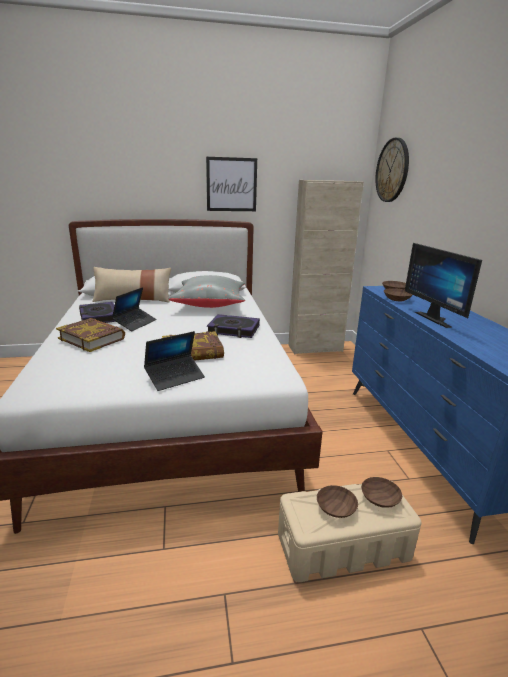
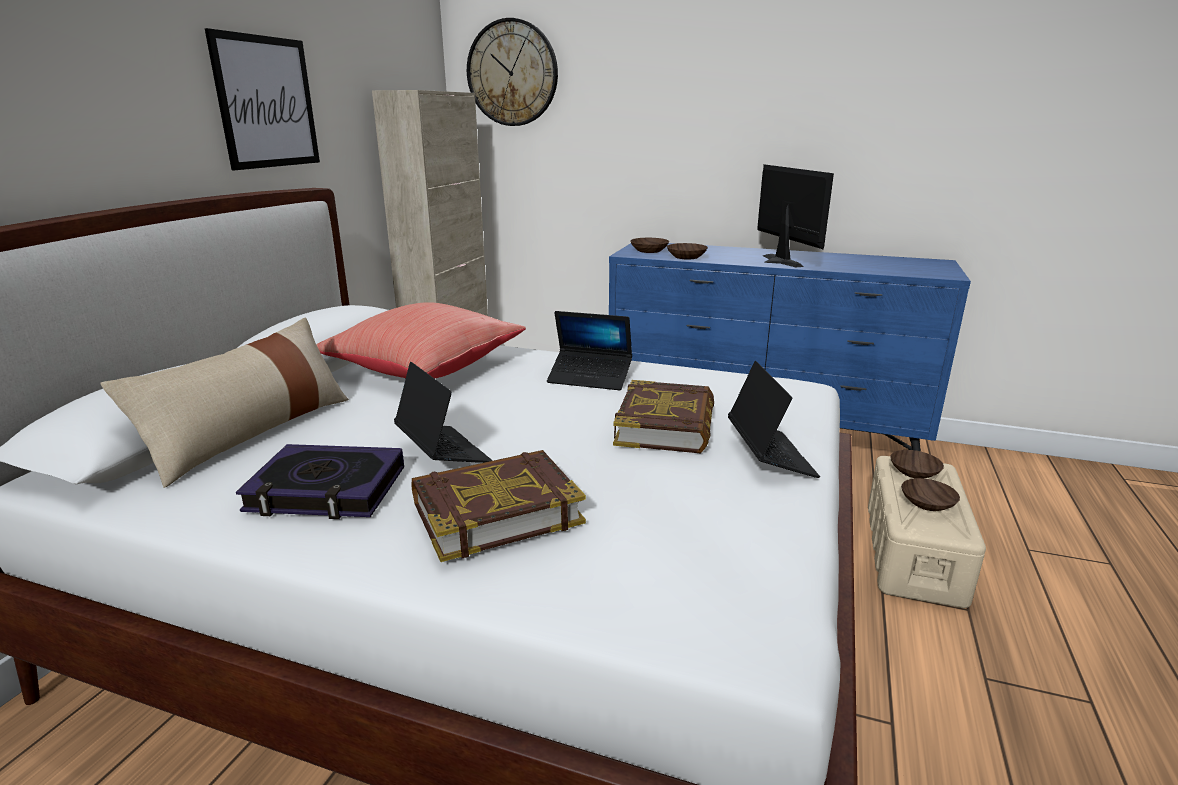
camera: 60 degrees left, 0 degrees up
(210, 304) = (424, 369): grey pillow -> red pillow
(233, 330) = (590, 378): book -> laptop
(437, 319) = (775, 261): monitor -> monitor turned 120 degrees counterclockwise

